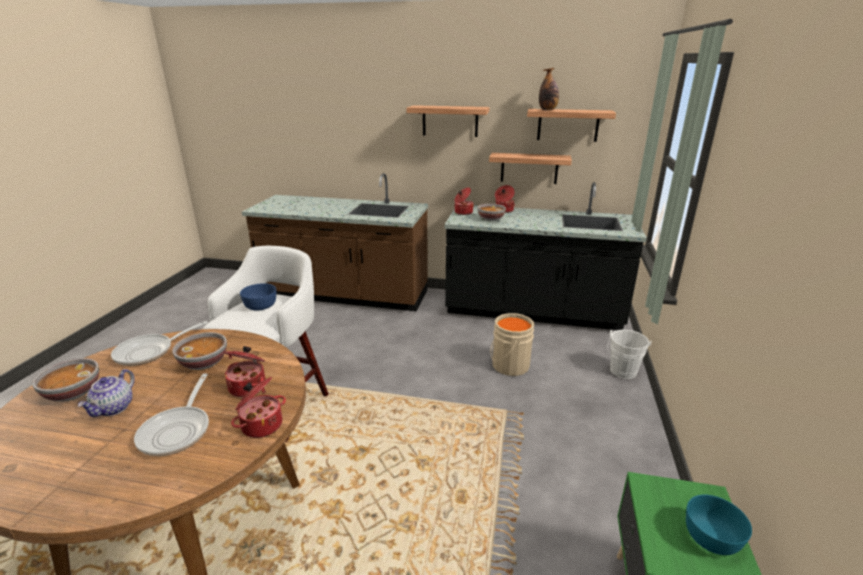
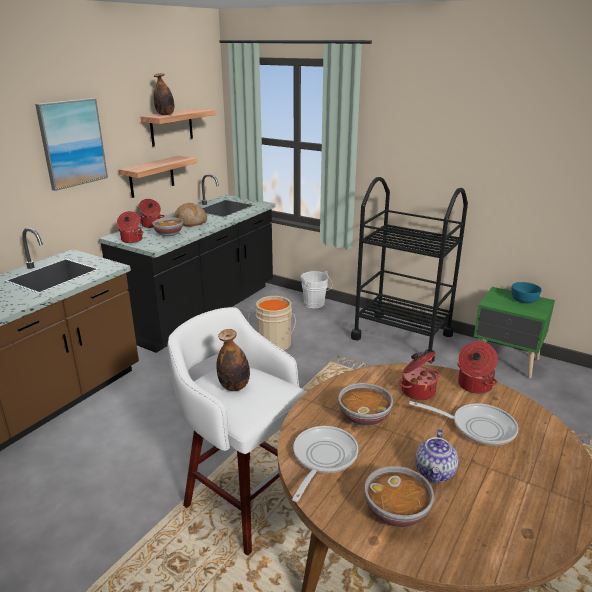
camera: 70 degrees left, 0 degrees up
(114, 408) = (435, 472): teapot -> teapot turned 75 degrees clockwise
(149, 352) = (322, 458): frying pan -> frying pan turned 135 degrees counterclockwise
(261, 306) = (234, 386): blue bowl -> bottle
(450, 121) = (72, 143): shelf -> picture
(530, 219) = (190, 222): none -> bread
(619, 462) = (402, 336): none -> black cart

